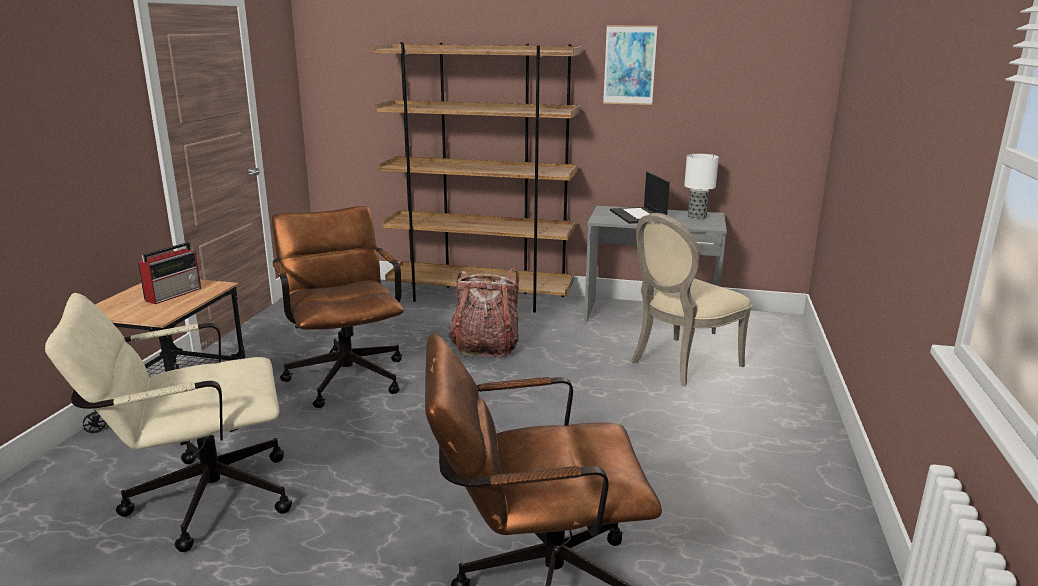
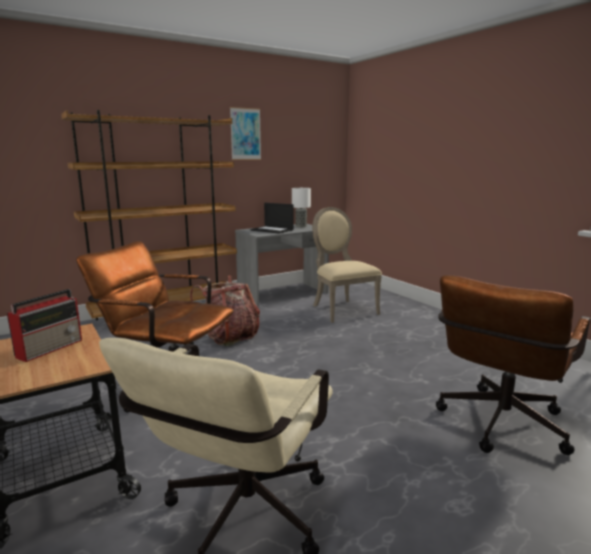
camera: 45 degrees left, 5 degrees down
(174, 294) = (51, 348): radio -> radio turned 45 degrees clockwise
(680, 363) = (341, 309): beige chair -> beige chair turned 150 degrees clockwise

